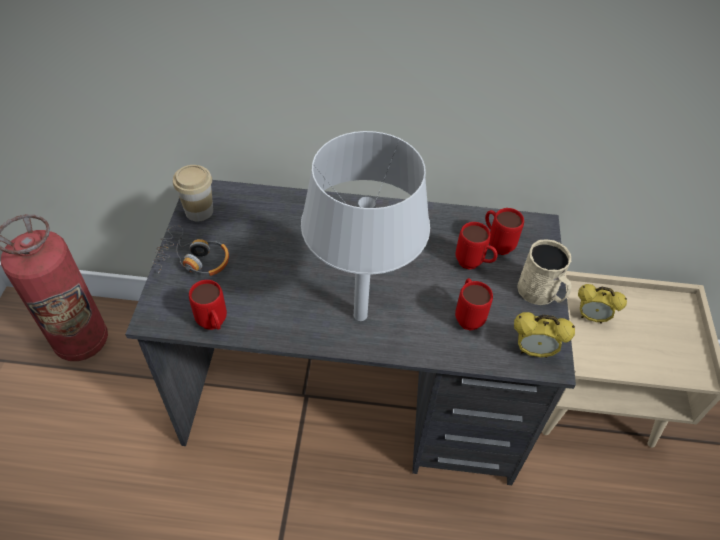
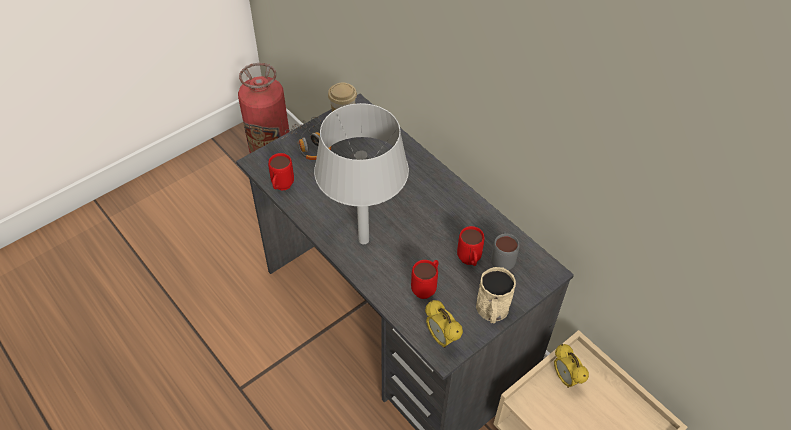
camera: 45 degrees right, 0 degrees up
(496, 244) = (502, 261): red mug -> grey mug

